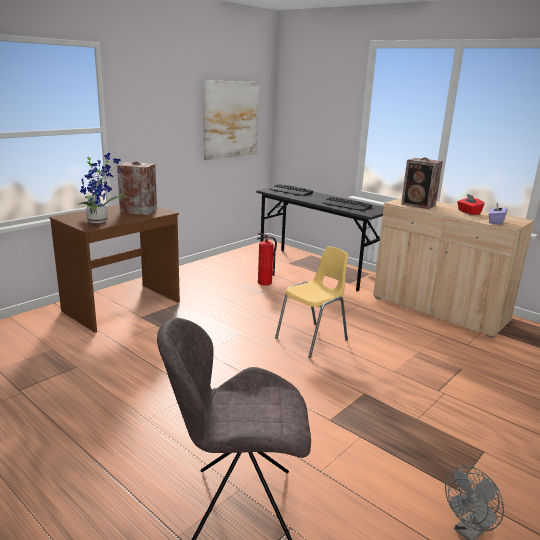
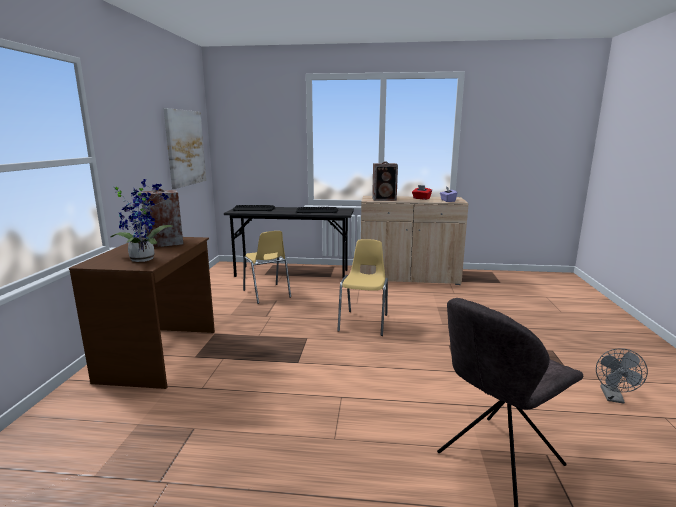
camera: 35 degrees left, 5 degrees down
(265, 282) = (267, 294): fire extinguisher -> yellow chair

